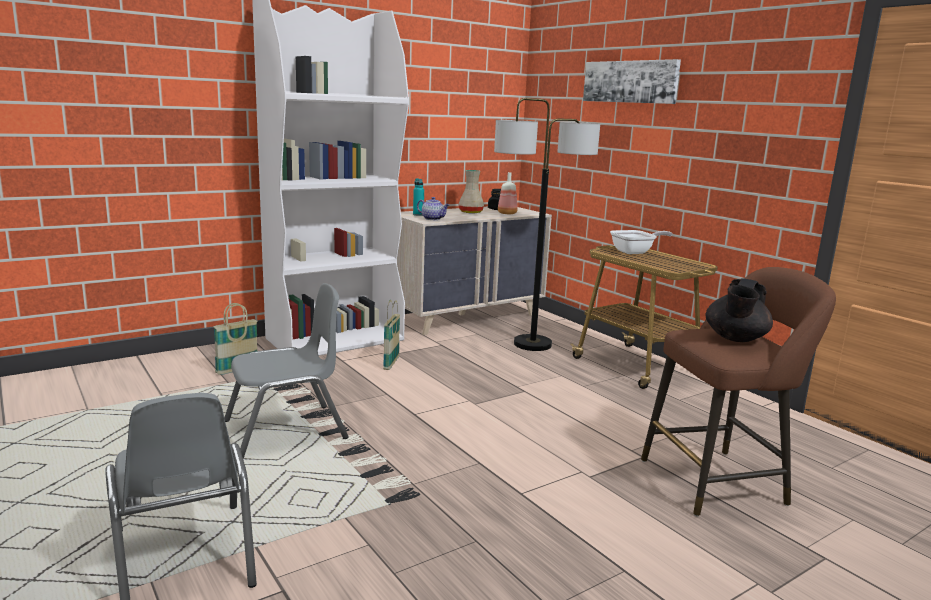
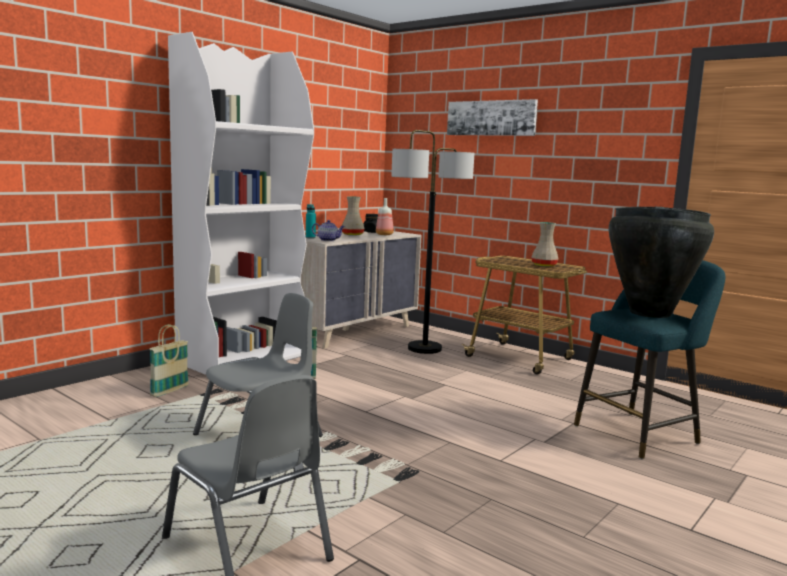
camera: 15 degrees left, 5 degrees down
(635, 252) = (512, 260): frying pan -> none
(667, 261) = (544, 265): none -> beige vase
(719, 481) = (640, 433): brown stool -> turquoise stool
(735, 339) = (649, 313): black teapot -> black vase

